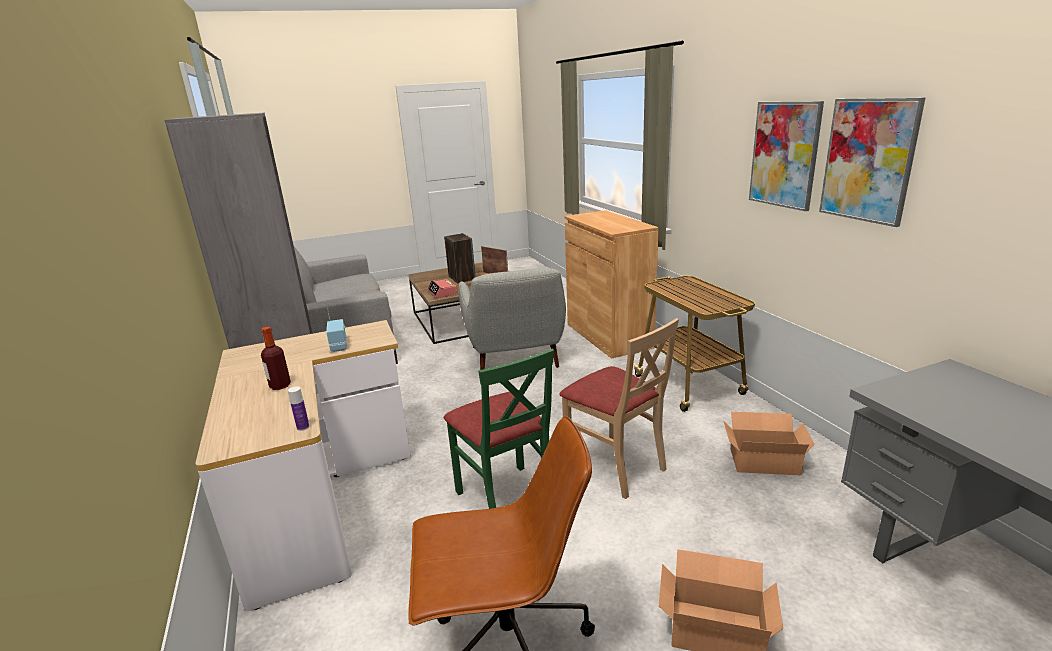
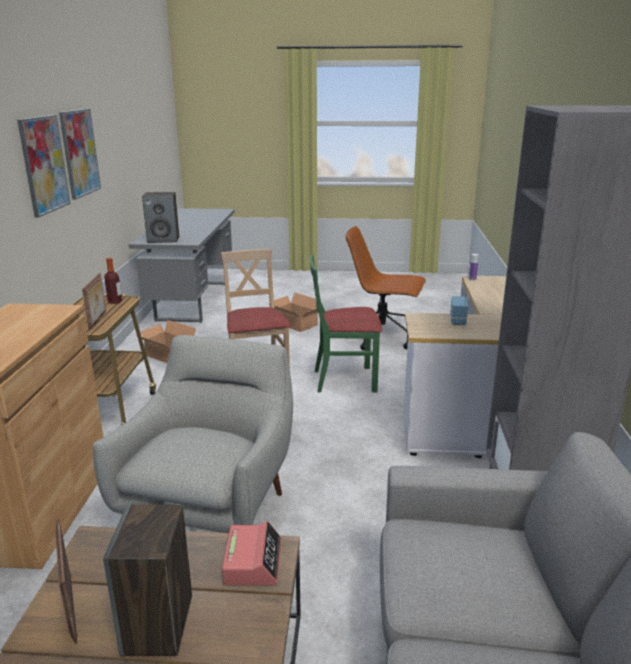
camera: 155 degrees left, 0 degrees up
(280, 386) = (498, 301): bottle -> bottle (115, 302)
(506, 498) = (345, 380): green chair -> green chair turned 90 degrees counterclockwise
(676, 291) = (98, 320): none -> picture frame
(944, 385) = (164, 240): none -> speaker

